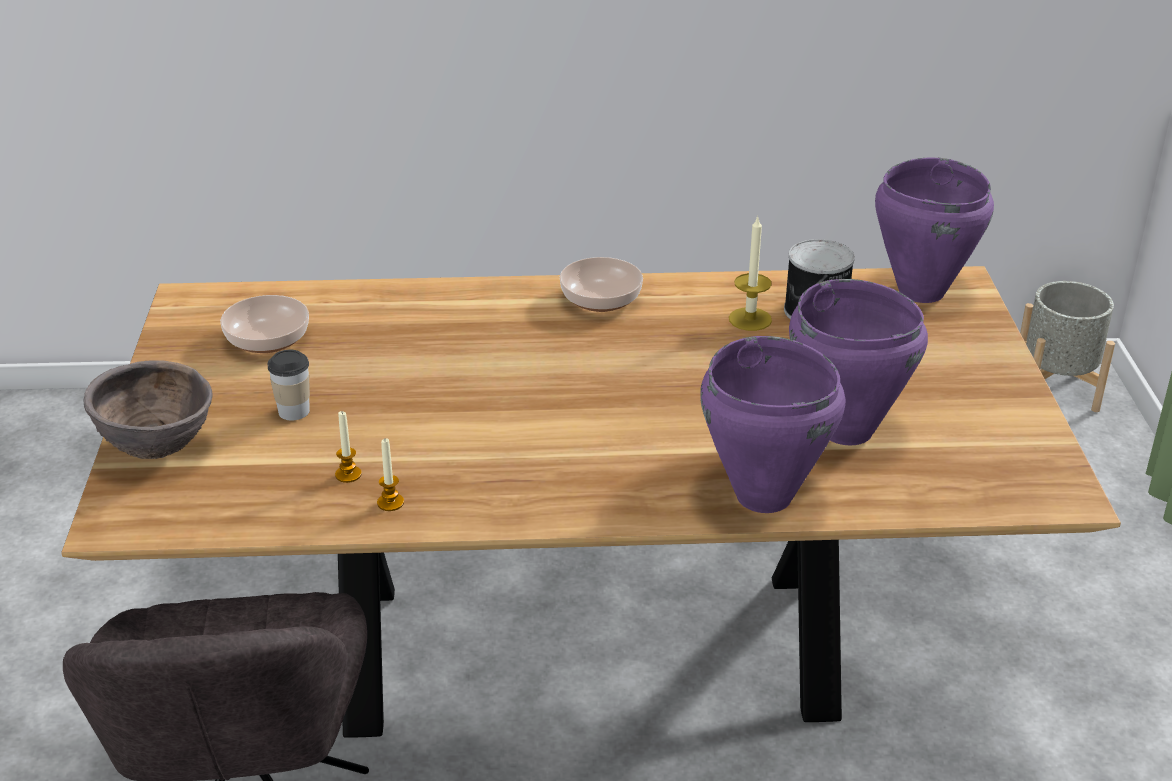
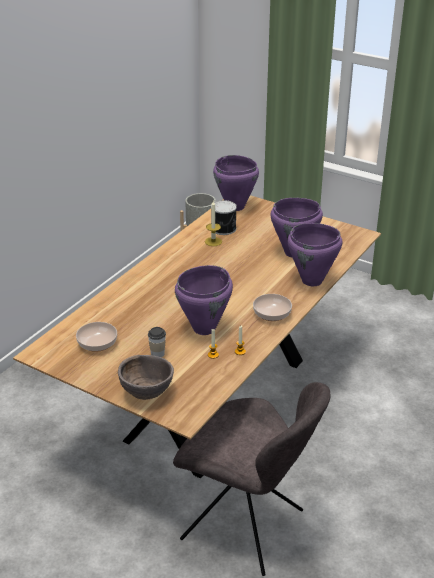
camera: 55 degrees left, 0 degrees up
(428, 430) = (205, 328): none -> purple cooking pot
(599, 300) = (164, 263): bowl -> bowl (272, 315)

